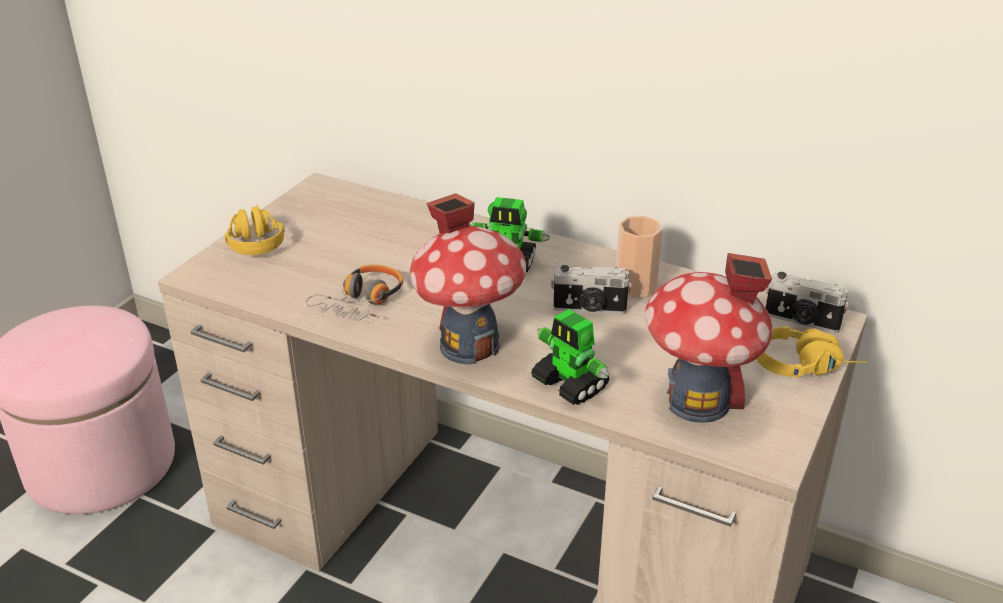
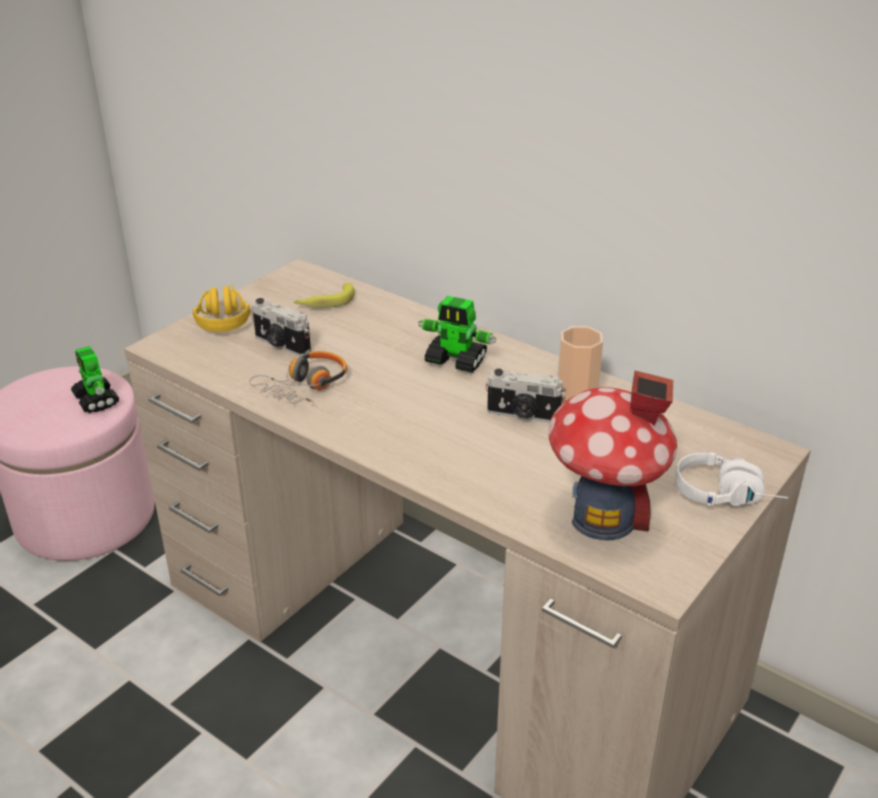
camera: 10 degrees right, 0 degrees up
(356, 215) = (325, 302): none -> banana
(469, 345) = (394, 438): toy house -> none
(570, 385) = (480, 488): toy robot -> toy robot (96, 400)
(801, 321) = (737, 449): camera -> camera (281, 345)
(806, 366) = (727, 495): yellow headphones -> white headphones

